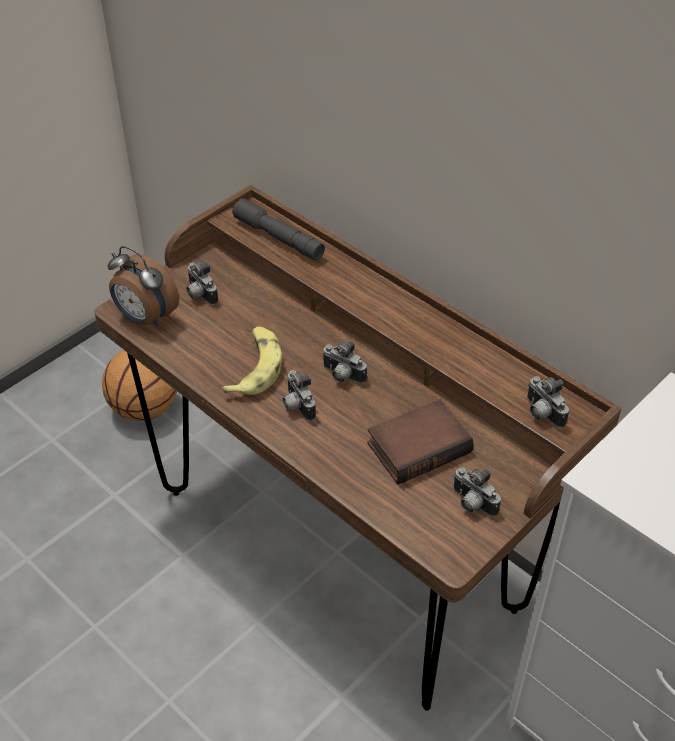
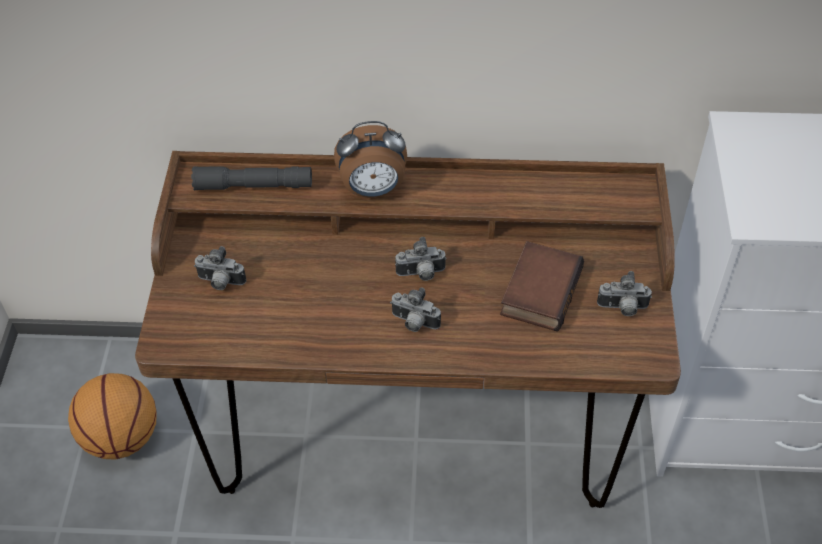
camera: 40 degrees left, 5 degrees up
(145, 318) = (195, 335): alarm clock -> alarm clock (373, 190)
(255, 367) = (343, 314): banana -> none
(541, 414) = (615, 204): camera -> none

